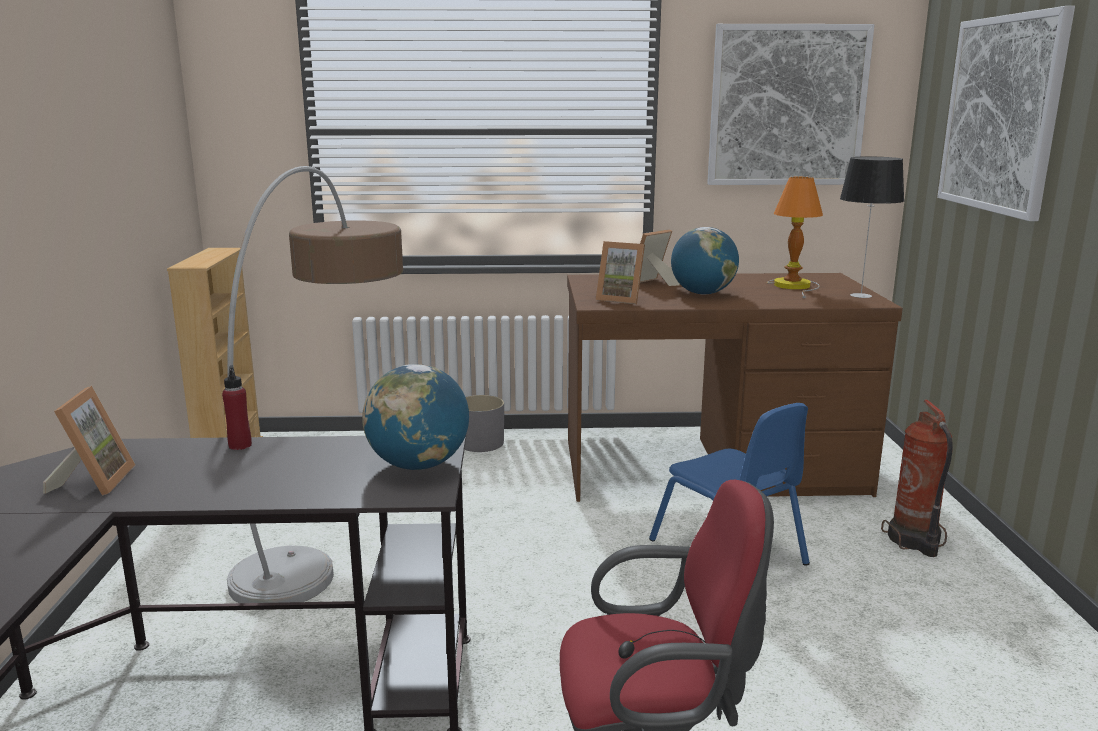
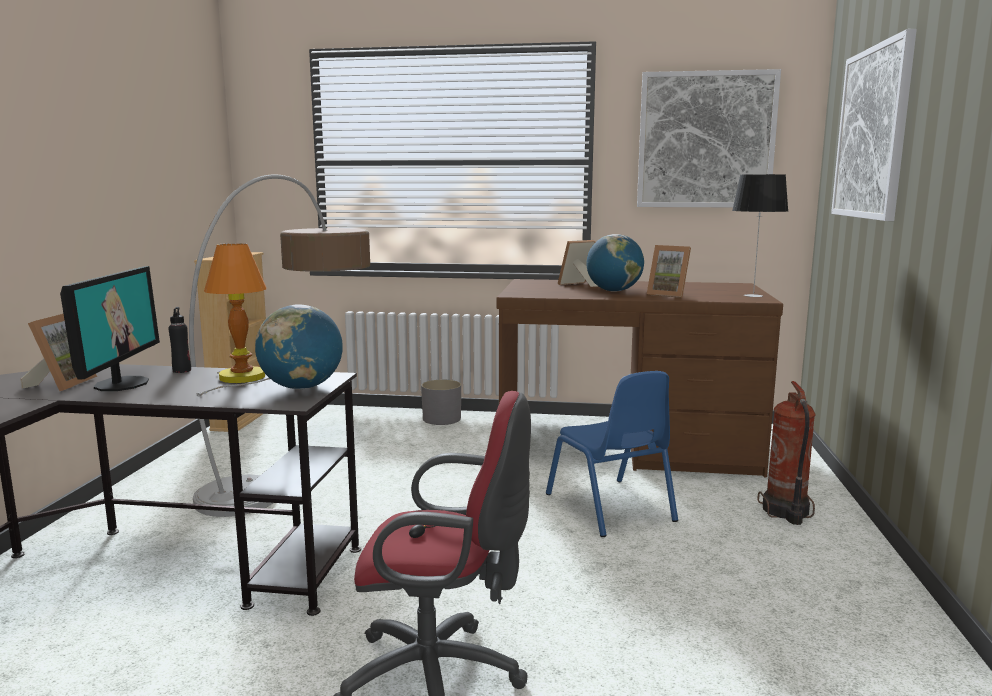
camera: 10 degrees right, 5 degrees down
(176, 475) = (120, 384): none -> monitor
(240, 445) = (182, 370): red bottle -> black bottle
(621, 299) = (540, 292): picture frame -> picture frame (668, 294)
(795, 286) = (700, 289): table lamp -> table lamp (242, 378)

